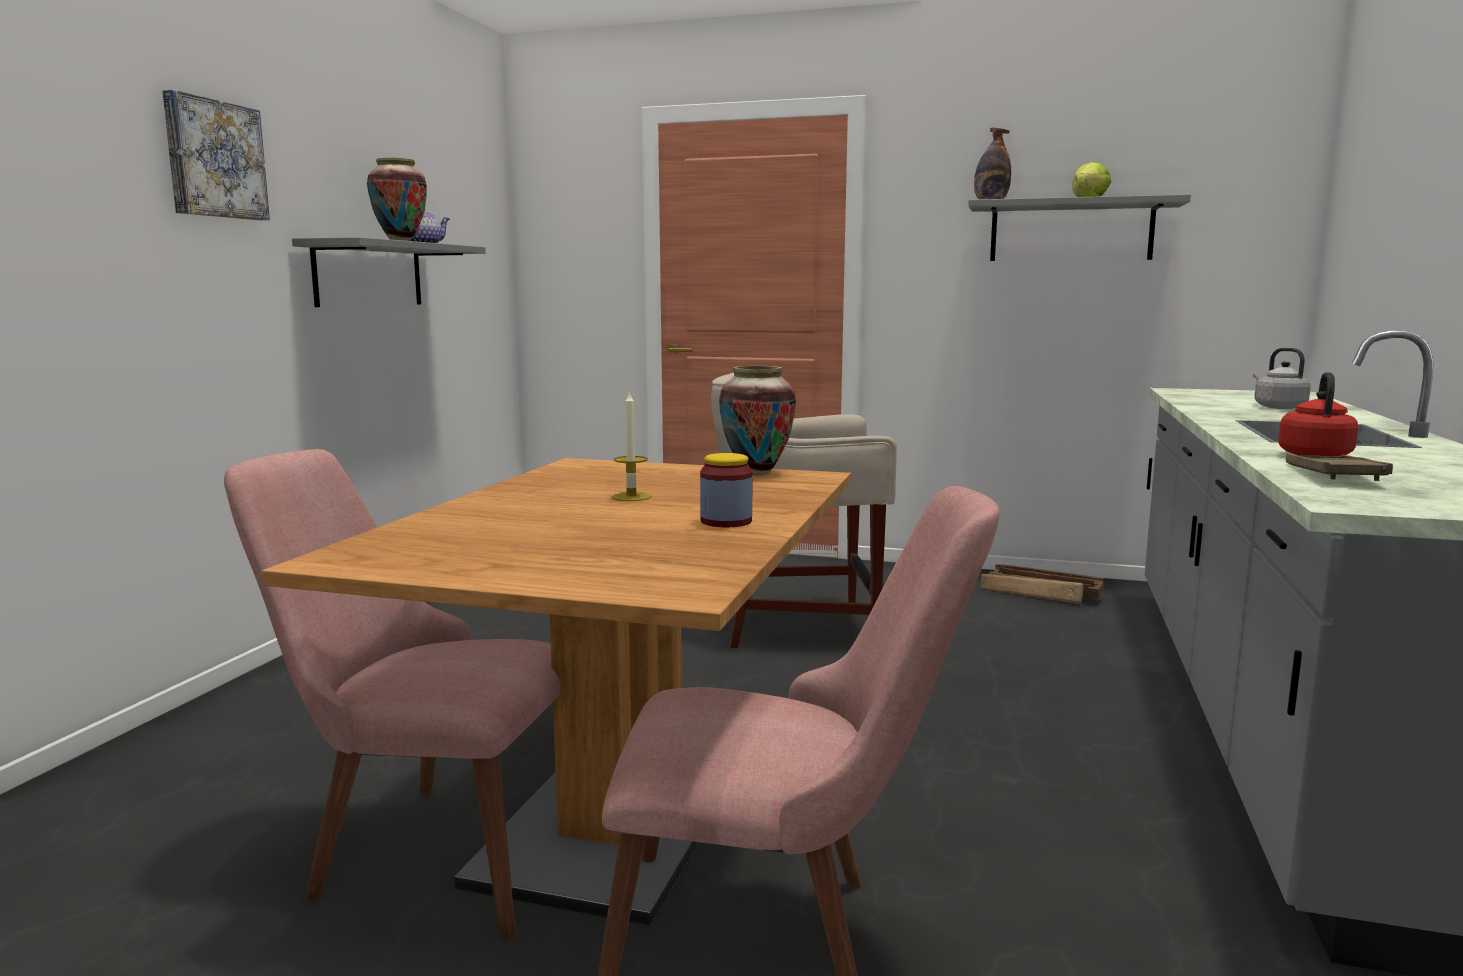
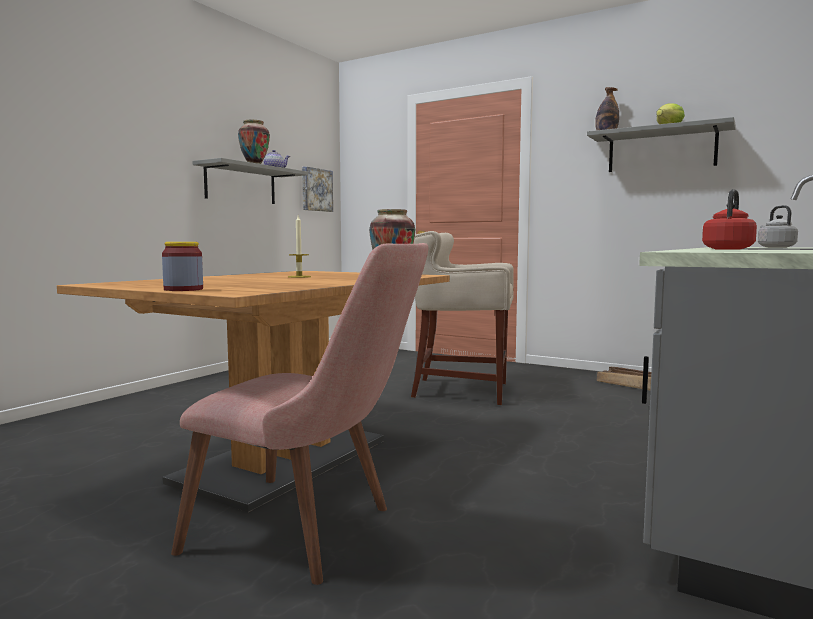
camera: 15 degrees right, 5 degrees down
(213, 159) = (147, 116): picture -> picture (316, 190)
(428, 849) = (165, 466): pink chair -> none
(726, 521) = (327, 281): jar -> jar (183, 289)
(1333, 475) = (712, 250): brown tray -> none

